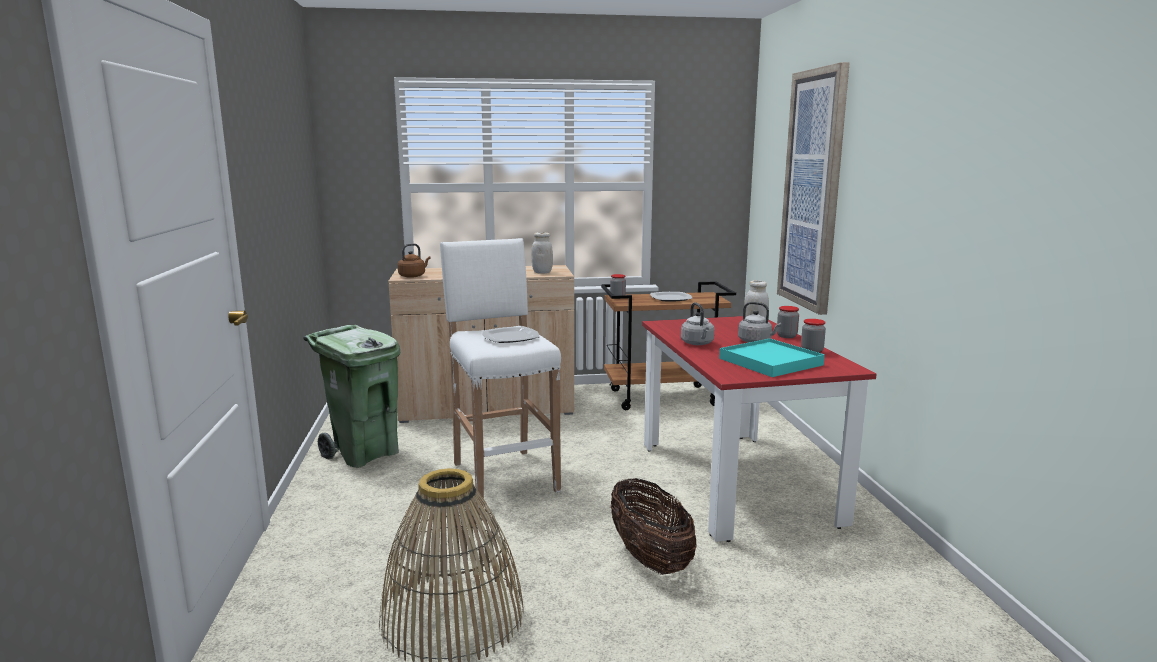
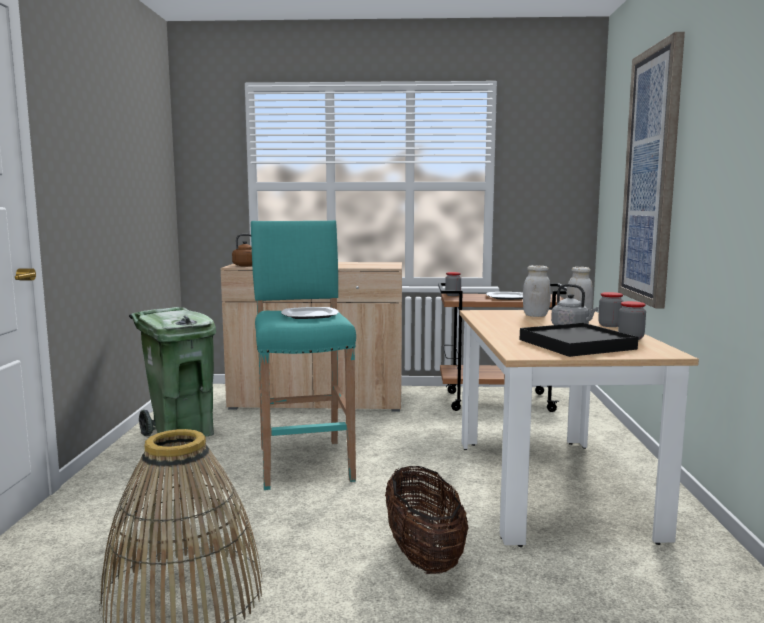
camera: 10 degrees right, 5 degrees down
(503, 476) = (304, 462): white stool -> turquoise stool
(542, 272) = (372, 265): white jar -> white jar (535, 315)
(697, 343) = (505, 328): grey kettle -> none
(735, 482) = (549, 486): red dining table -> beige dining table
(770, 362) = (576, 344): turquoise tray -> black tray

